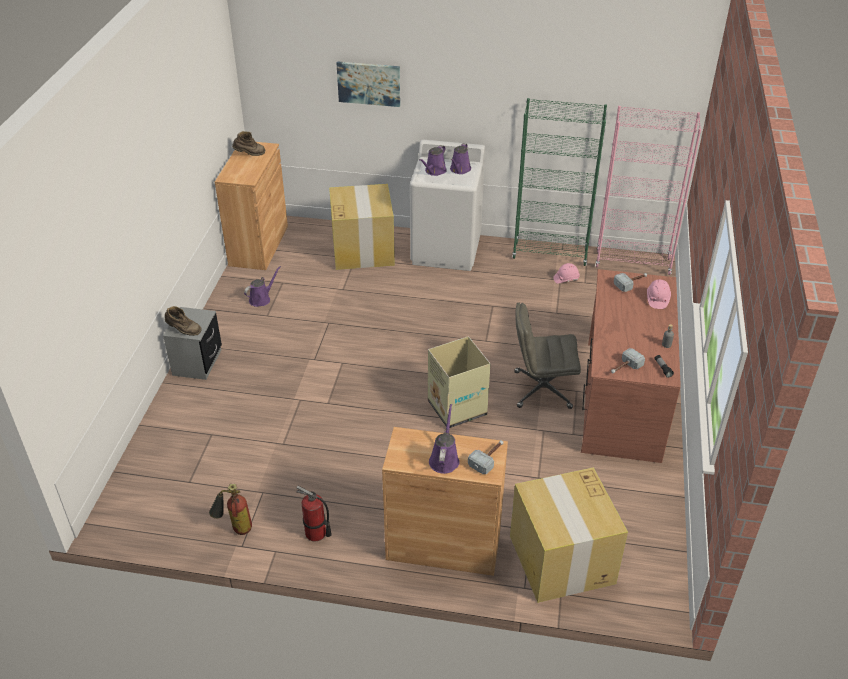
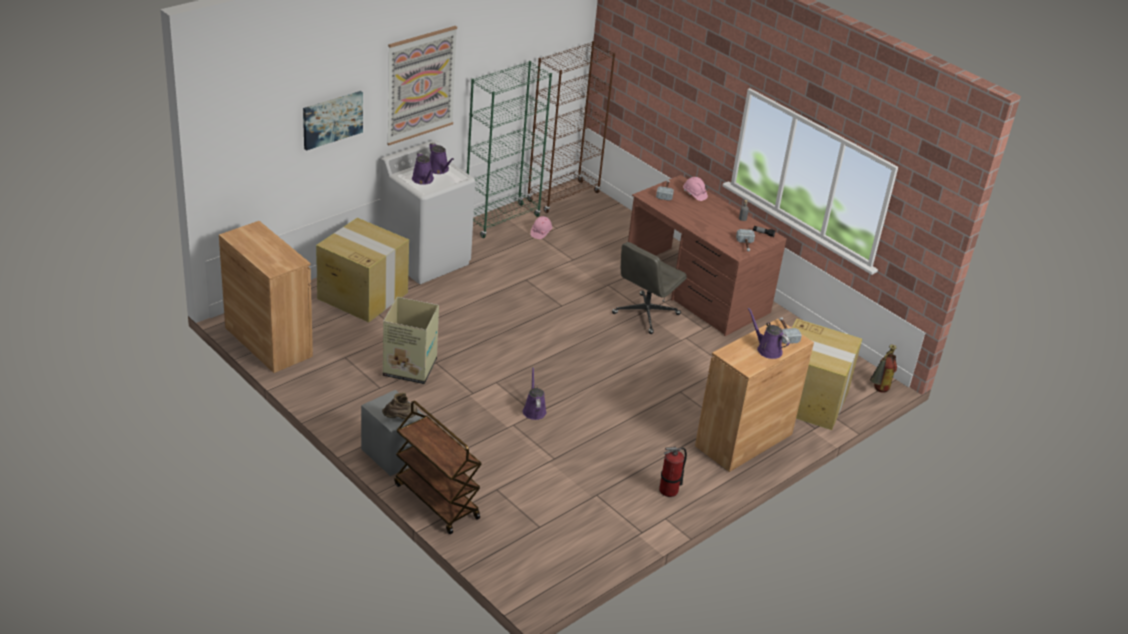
camera: 55 degrees left, 5 degrees down
(166, 412) = (435, 501): none -> brown cart
(235, 528) = (619, 527): fire extinguisher -> fire extinguisher (877, 391)
(250, 154) = (253, 241): brown boot -> none
(261, 299) = (352, 379): purple watering can -> purple watering can (534, 410)
(456, 407) = (617, 359): cardboard box -> cardboard box (409, 367)
(469, 84) = (421, 85): none -> picture
(633, 262) = (563, 197): pink bookcase -> brown bookcase

